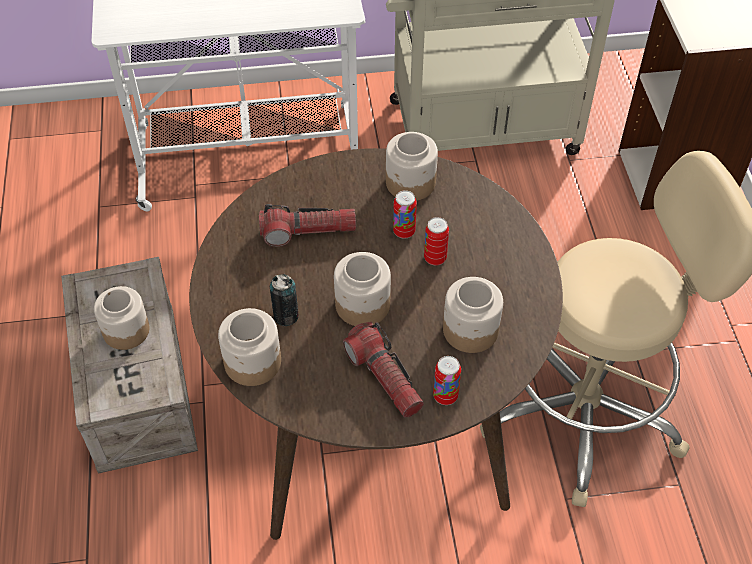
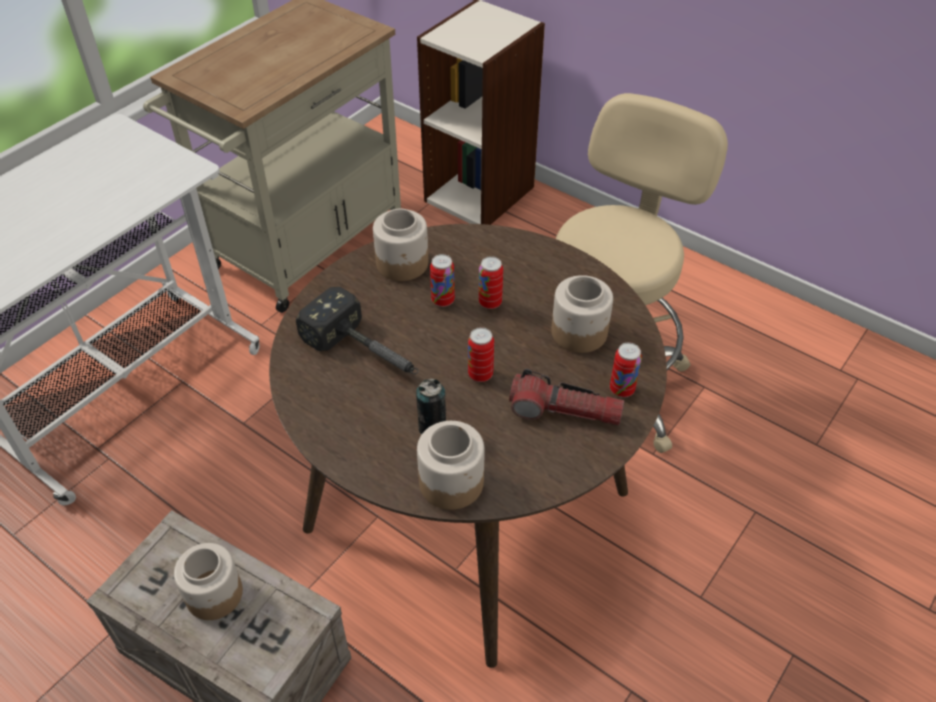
camera: 45 degrees left, 5 degrees down
(308, 231) = (366, 353): flashlight -> hammer
(362, 305) = (480, 374): jar -> can

